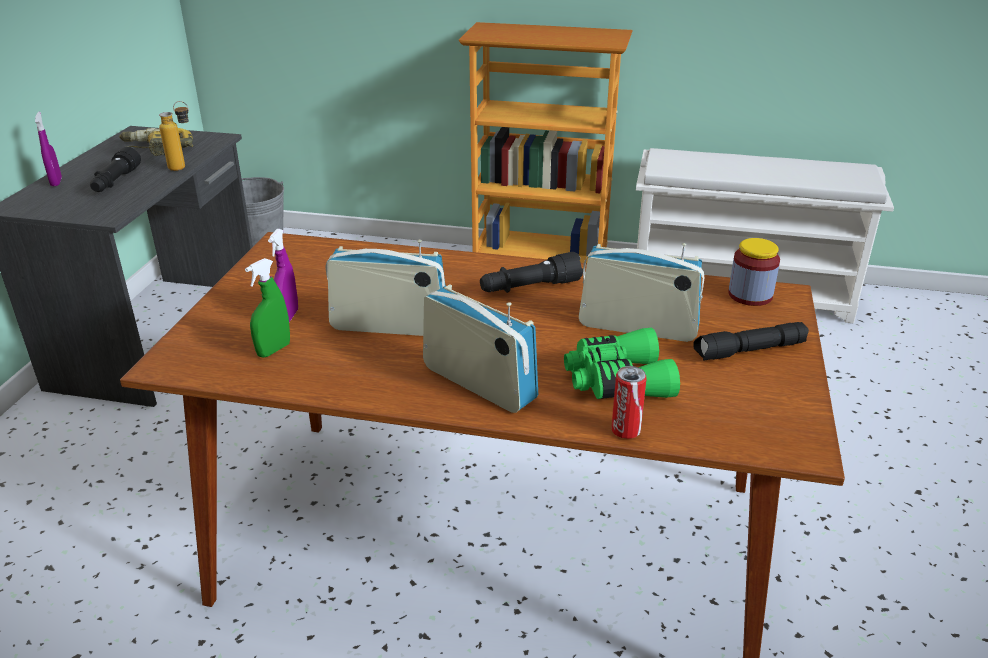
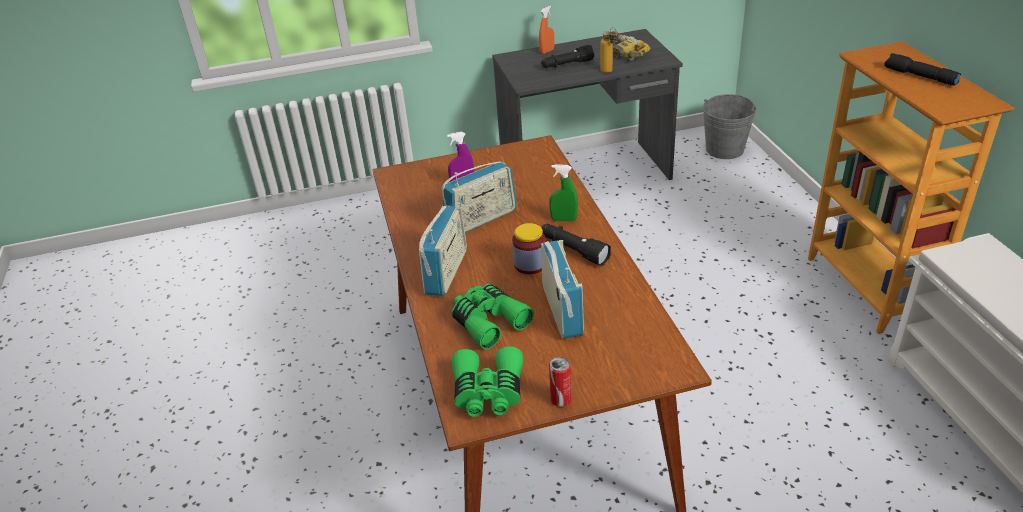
camera: 65 degrees right, 5 degrees up
(56, 182) = (547, 51): purple spray bottle -> orange spray bottle
(273, 350) = (428, 195): green spray bottle -> green spray bottle (564, 220)
(390, 326) = (481, 219): radio -> radio turned 75 degrees clockwise
(625, 431) = (437, 341): can -> can (561, 400)
(749, 351) = (572, 370): black flashlight -> black flashlight (919, 76)
(750, 295) = (659, 351): jar -> jar (530, 264)
(757, 419) = (488, 392): none -> green binoculars

